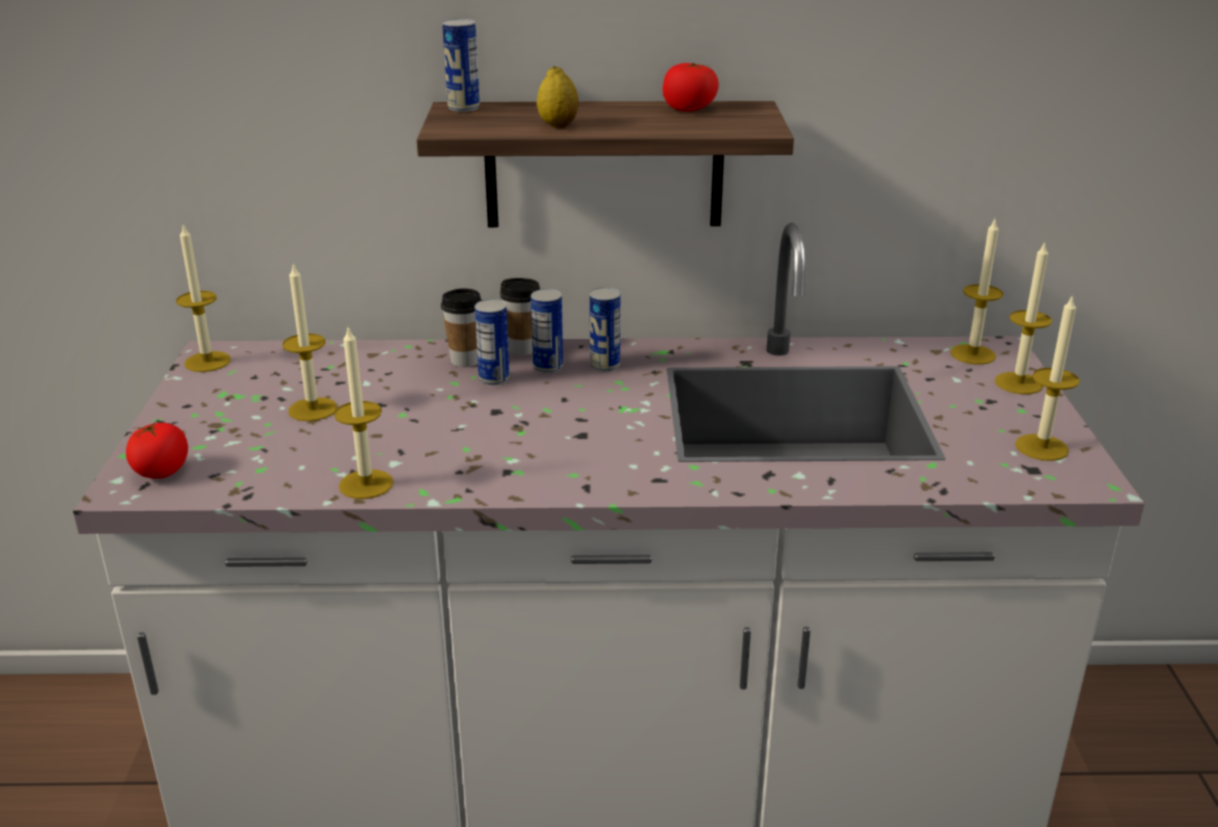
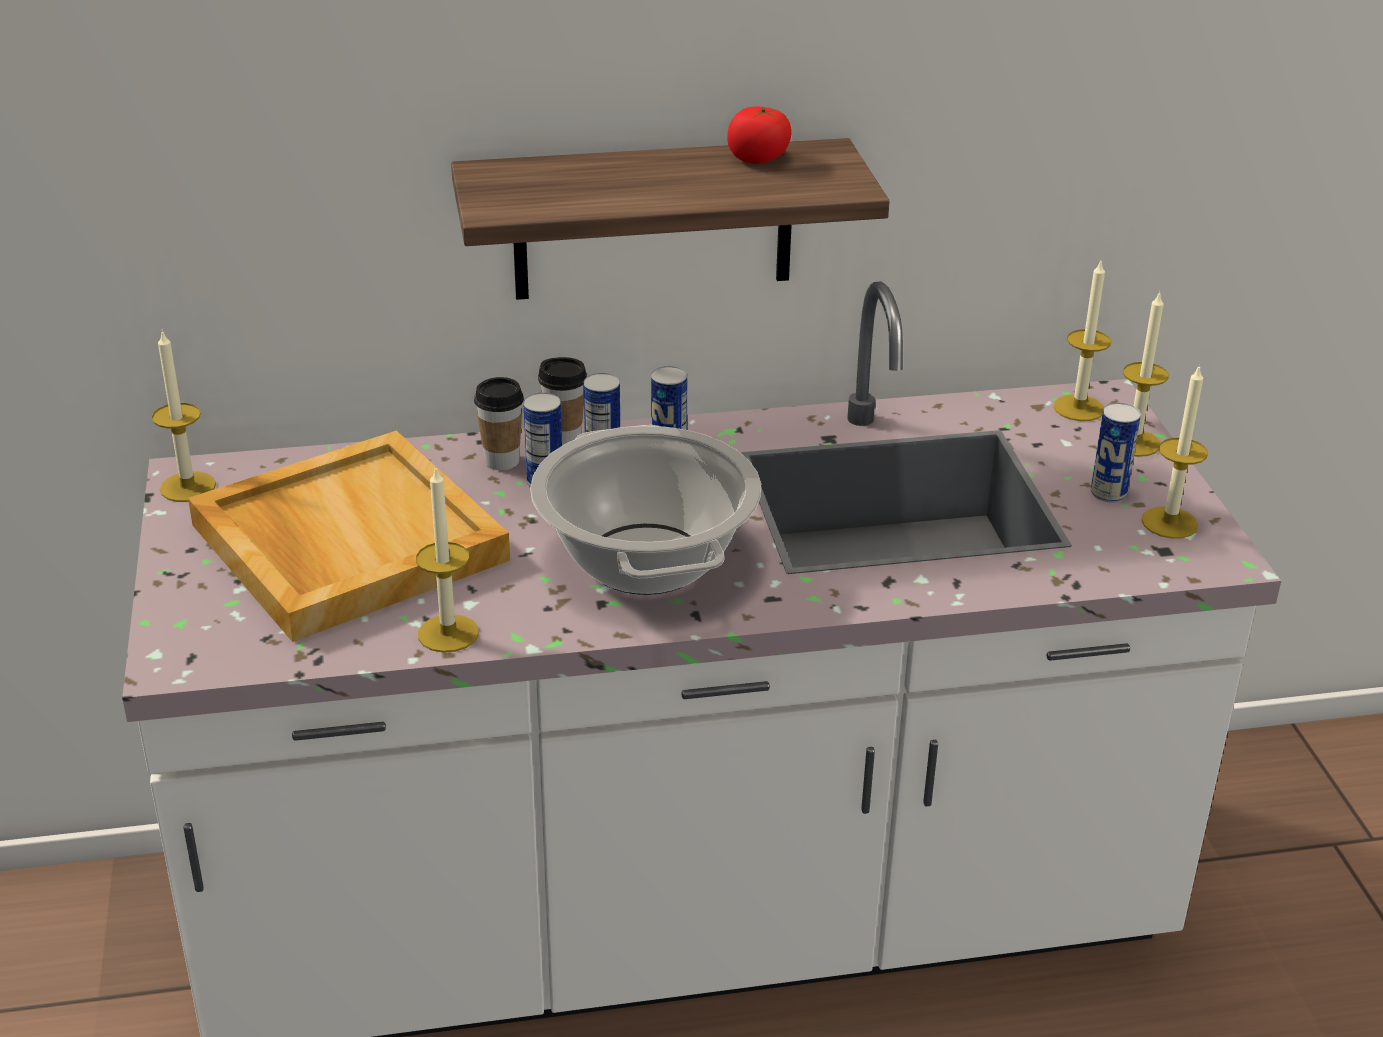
camera: 10 degrees left, 5 degrees up
(161, 472) = (203, 639): tomato -> none
(313, 409) = (346, 542): candle -> beige tray
(463, 108) = (494, 171): can -> can (1108, 493)
(557, 441) = (645, 559): none -> cooking pot
(558, 125) = (618, 196): lemon -> none

